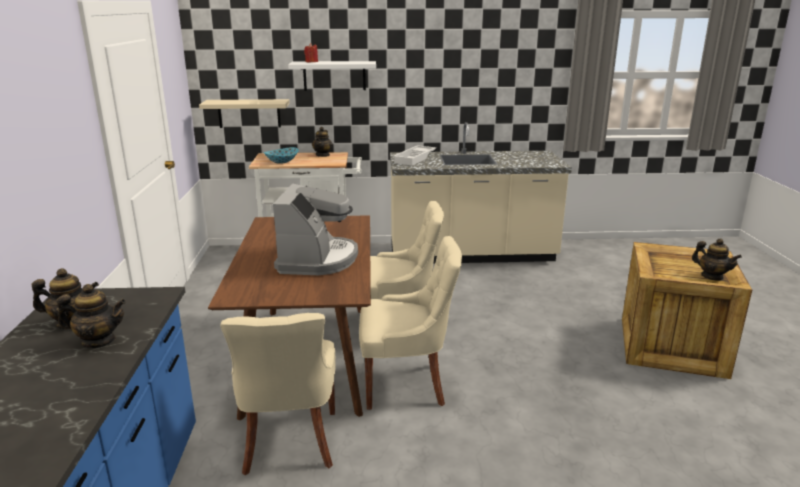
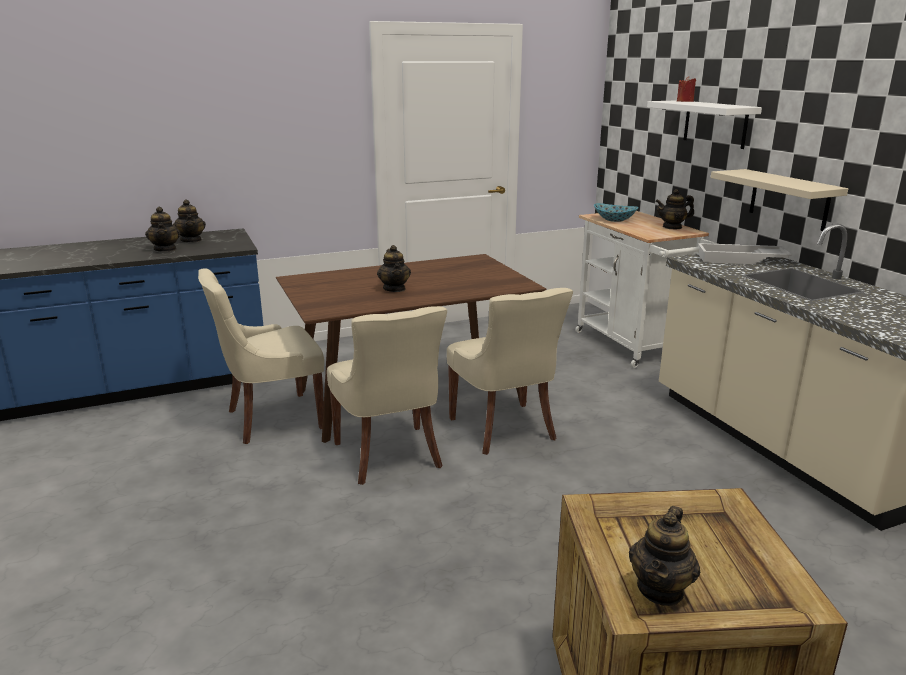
camera: 70 degrees right, 0 degrees up
(249, 113) = (636, 160): beige shelf -> beige shelf (789, 199)
(317, 259) = (394, 289): coffee machine -> teapot

